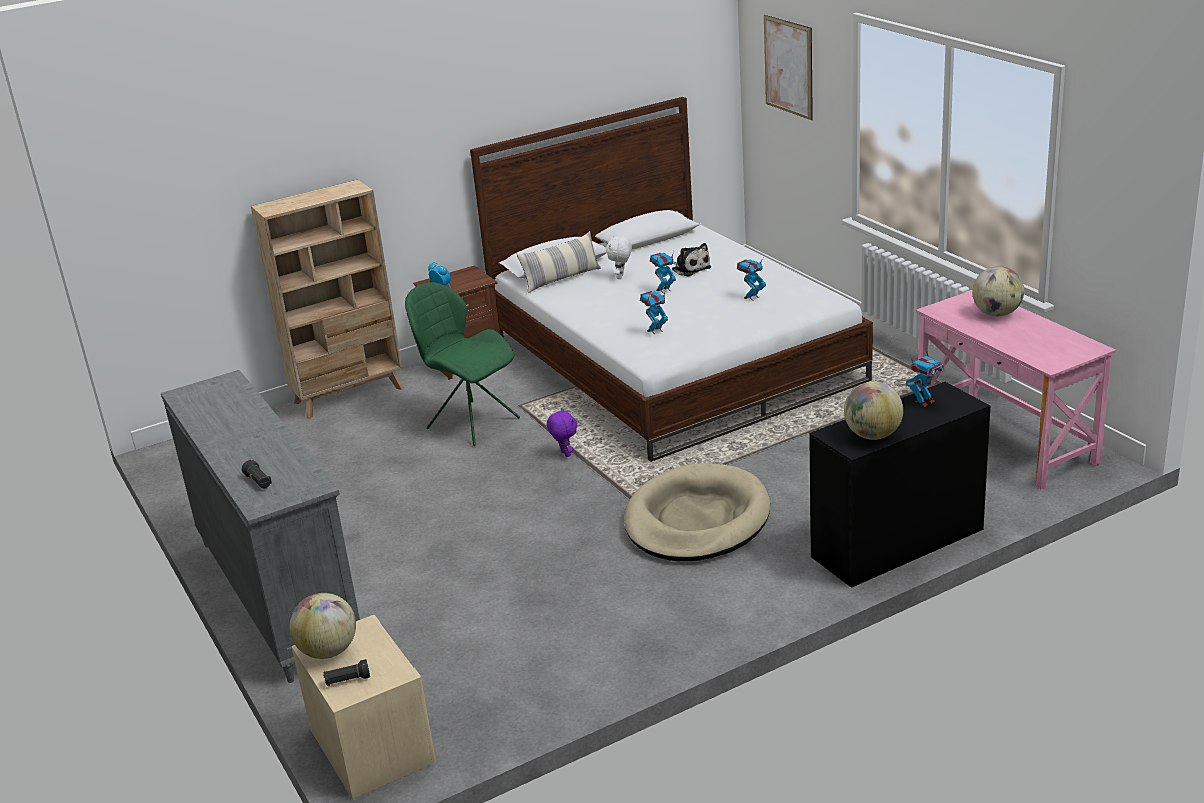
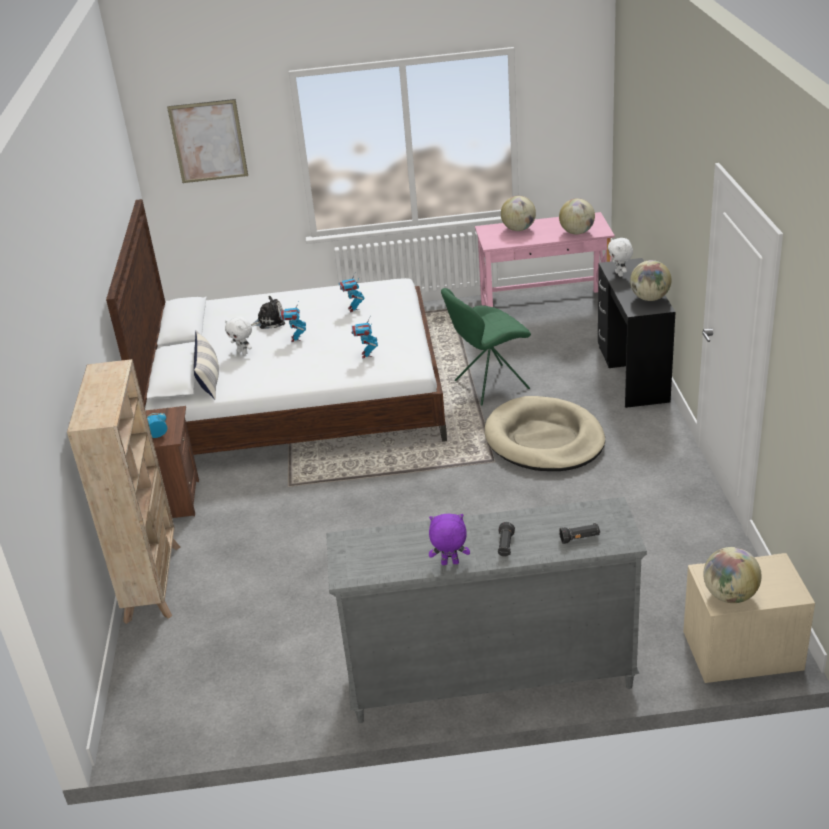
camera: 65 degrees left, 5 degrees up
(347, 680) = (776, 590): black flashlight -> black flashlight (505, 546)
(470, 422) = (290, 517): green chair -> green chair (489, 385)
(564, 454) = (394, 478): purple plush toy -> purple plush toy (449, 564)
(924, 402) = (620, 274): toy robot -> white plush toy
(1029, 350) = (577, 232): none -> globe

